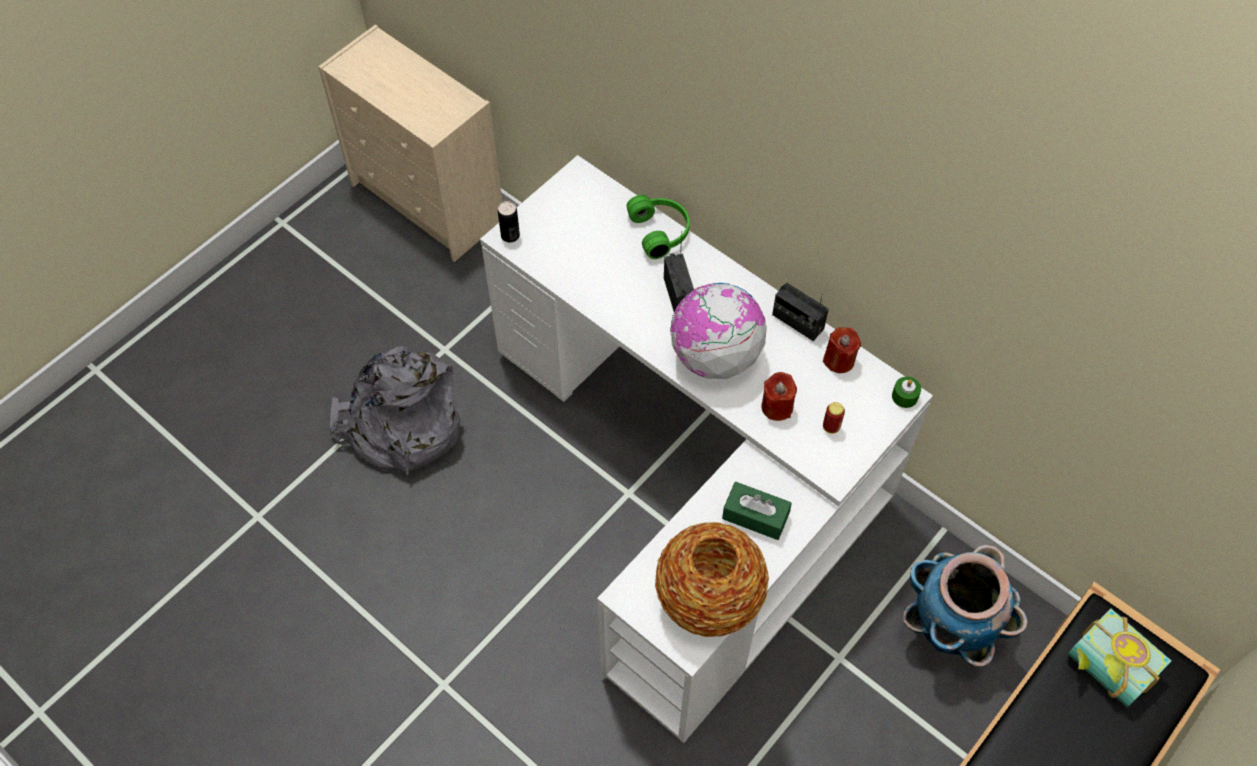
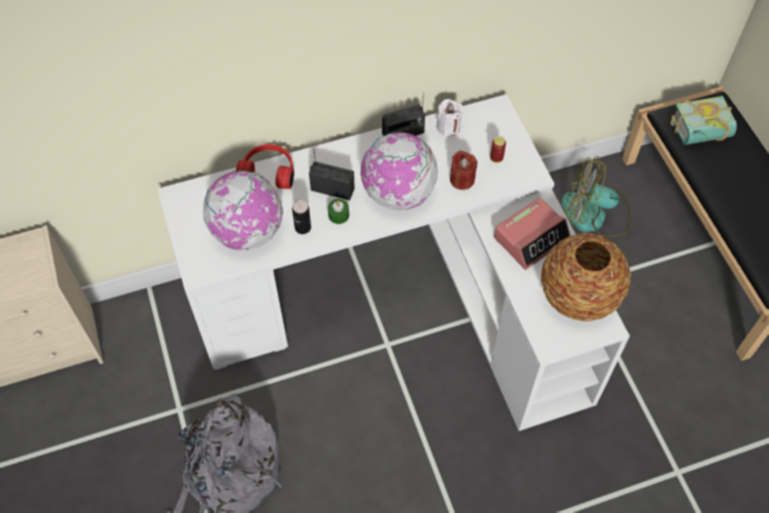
camera: 60 degrees left, 0 degrees up
(510, 235) = (198, 268): can -> can (303, 227)
(577, 252) = (248, 232): none -> globe
(661, 231) = (269, 171): green headphones -> red headphones
(755, 516) = (531, 238): green tissue box -> alarm clock
(839, 360) = (448, 127): red candle -> white candle
(904, 396) = (498, 108): green candle -> green candle (338, 215)
(949, 629) = (594, 215): planter -> fan

